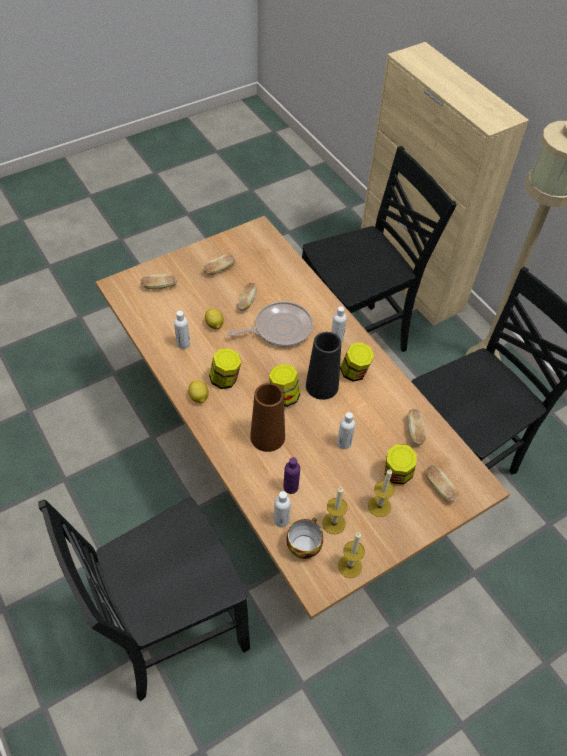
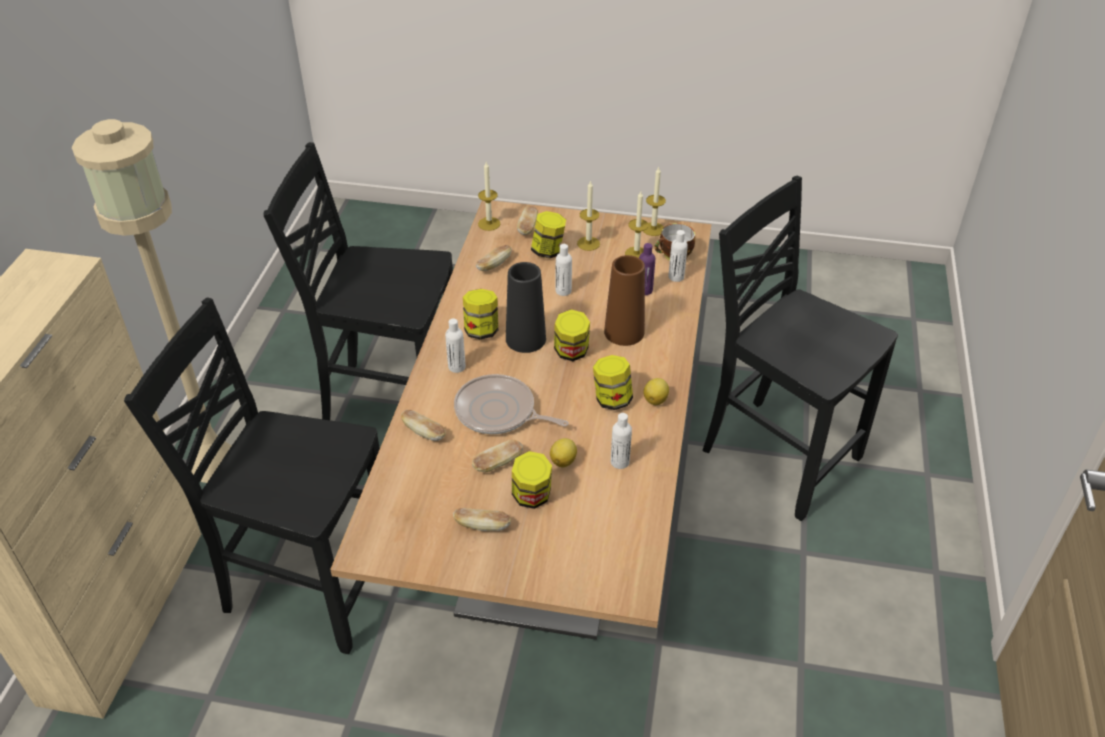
camera: 135 degrees left, 10 degrees down
(159, 286) = (580, 553): bread -> bread (424, 432)
(172, 633) = (777, 454): black chair -> black chair turned 150 degrees counterclockwise
(211, 296) = (531, 497): none -> jar
(469, 469) = (489, 224): none -> candle

